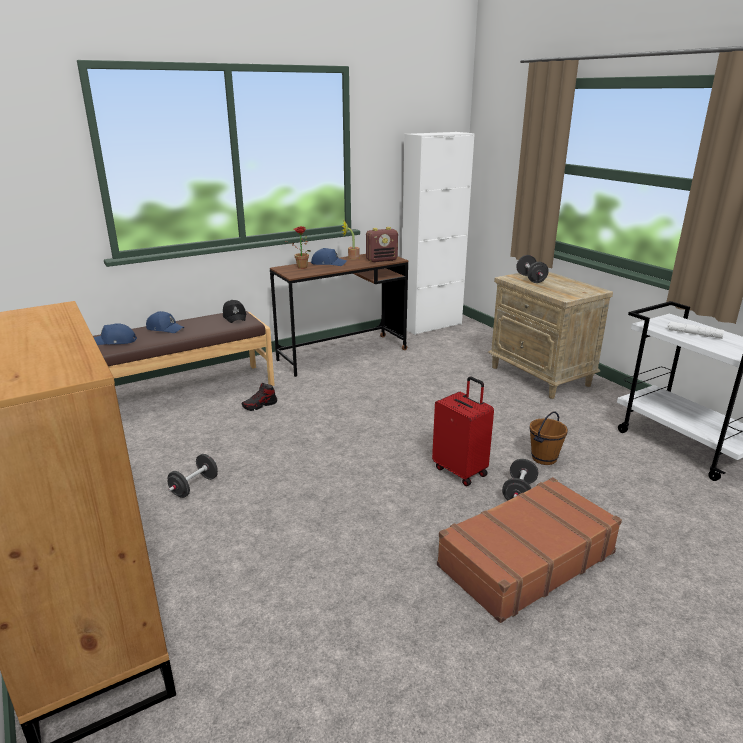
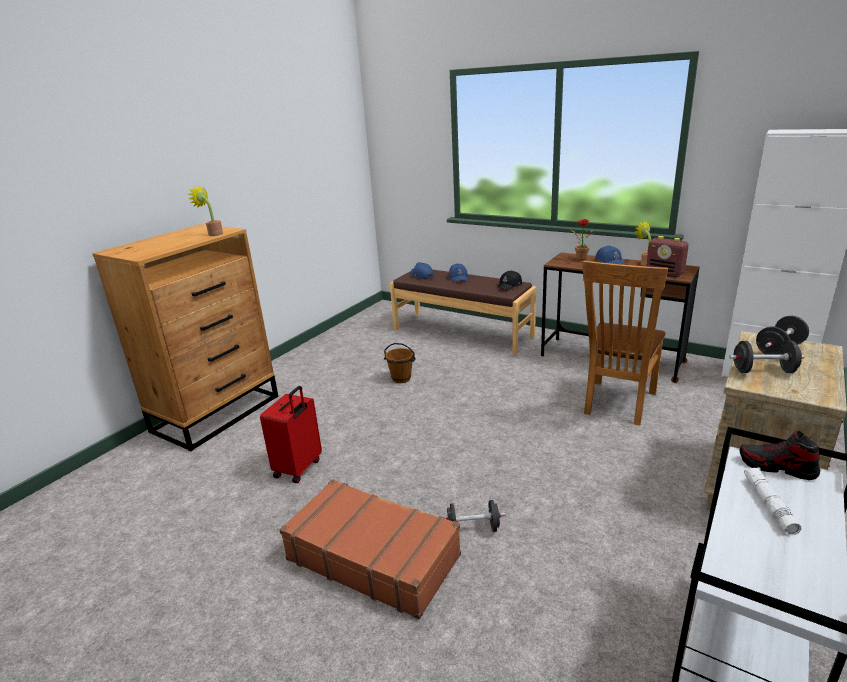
camera: 65 degrees right, 0 degrees up
(52, 318) = (213, 234): none -> potted plant
(194, 487) = (360, 382): black dumbbell -> black dumbbell (763, 371)
(260, 405) = (479, 361): shoe -> shoe (776, 467)
(409, 378) = (617, 404): none -> brown chair
(461, 471) = (478, 483): red suitcase -> red suitcase (299, 468)
(543, 458) = (555, 532): brown bucket -> brown bucket (401, 378)

